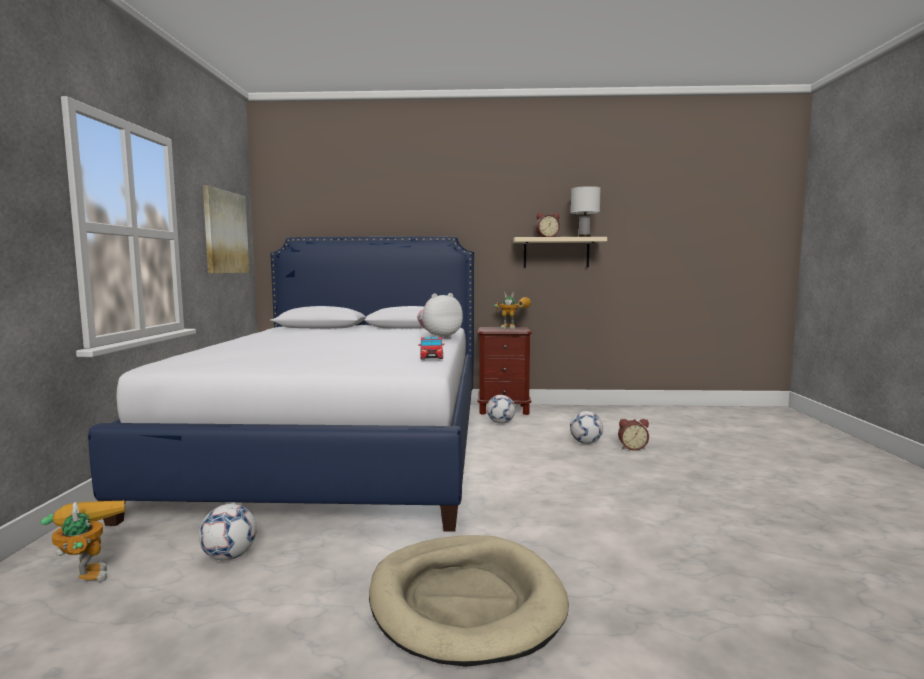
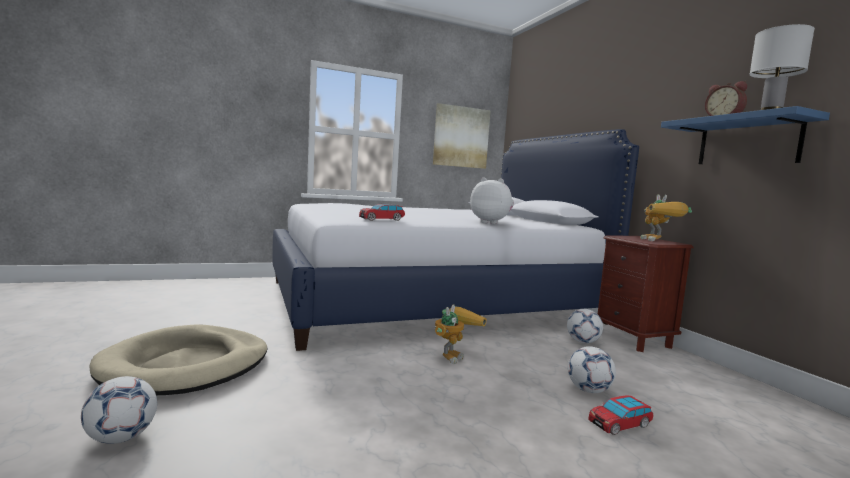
camera: 65 degrees right, 0 degrees up
(86, 572) = (227, 289): toy robot -> toy robot (453, 355)
(229, 556) = (246, 306): football -> football (121, 438)
(556, 253) = (748, 142): beige shelf -> blue shelf
(632, 448) = (619, 424): alarm clock -> toy car

